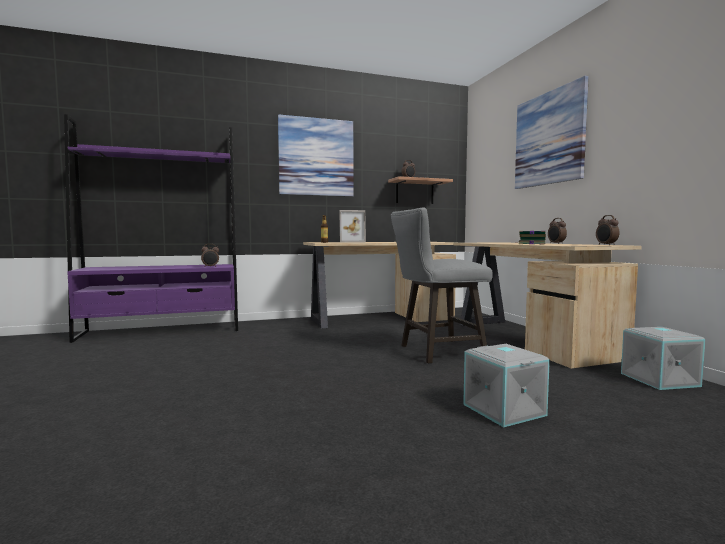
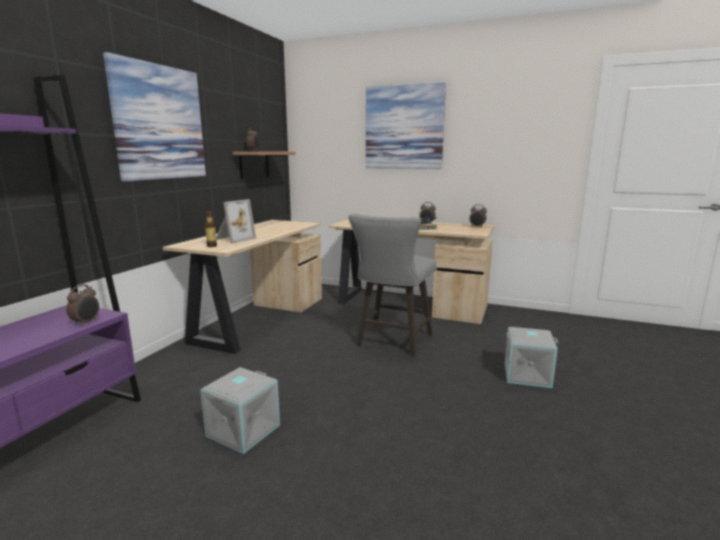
camera: 50 degrees left, 10 degrees up
(658, 379) = (521, 316): grey storage box -> grey storage box (242, 430)

